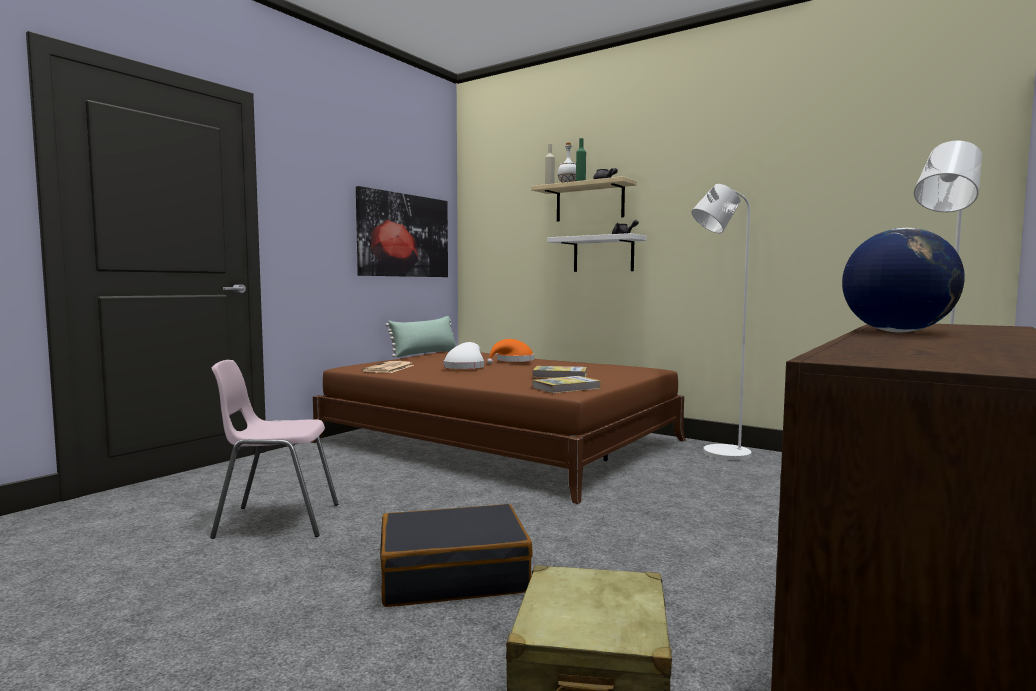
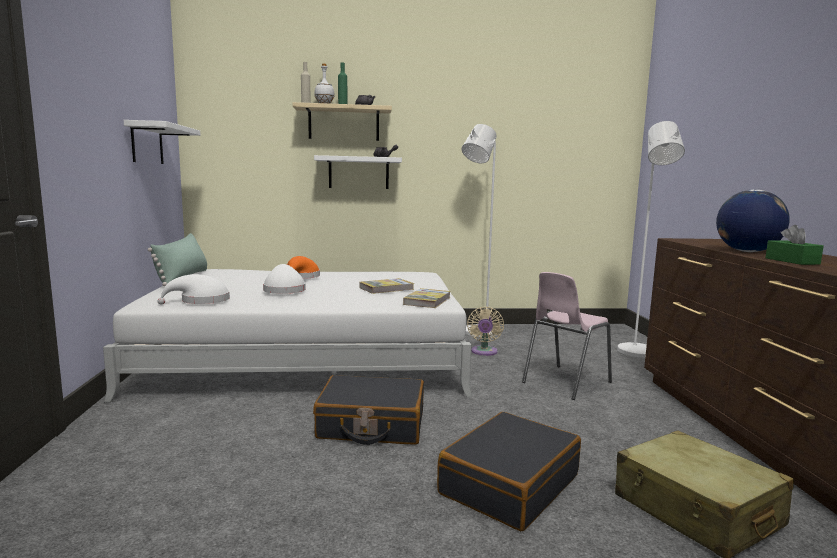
camera: 40 degrees left, 5 degrees up
(277, 521) = (264, 500): pink chair -> pink chair (565, 382)
(389, 368) = (201, 301): newspaper -> white hat
(403, 235) = (147, 144): picture -> white shelf
(440, 500) = (371, 425): none -> black suitcase
(500, 441) = (308, 356): brown bed -> white bed
(685, 472) = (484, 352): none -> beige fan
(879, 339) = (792, 261): none -> green tissue box

